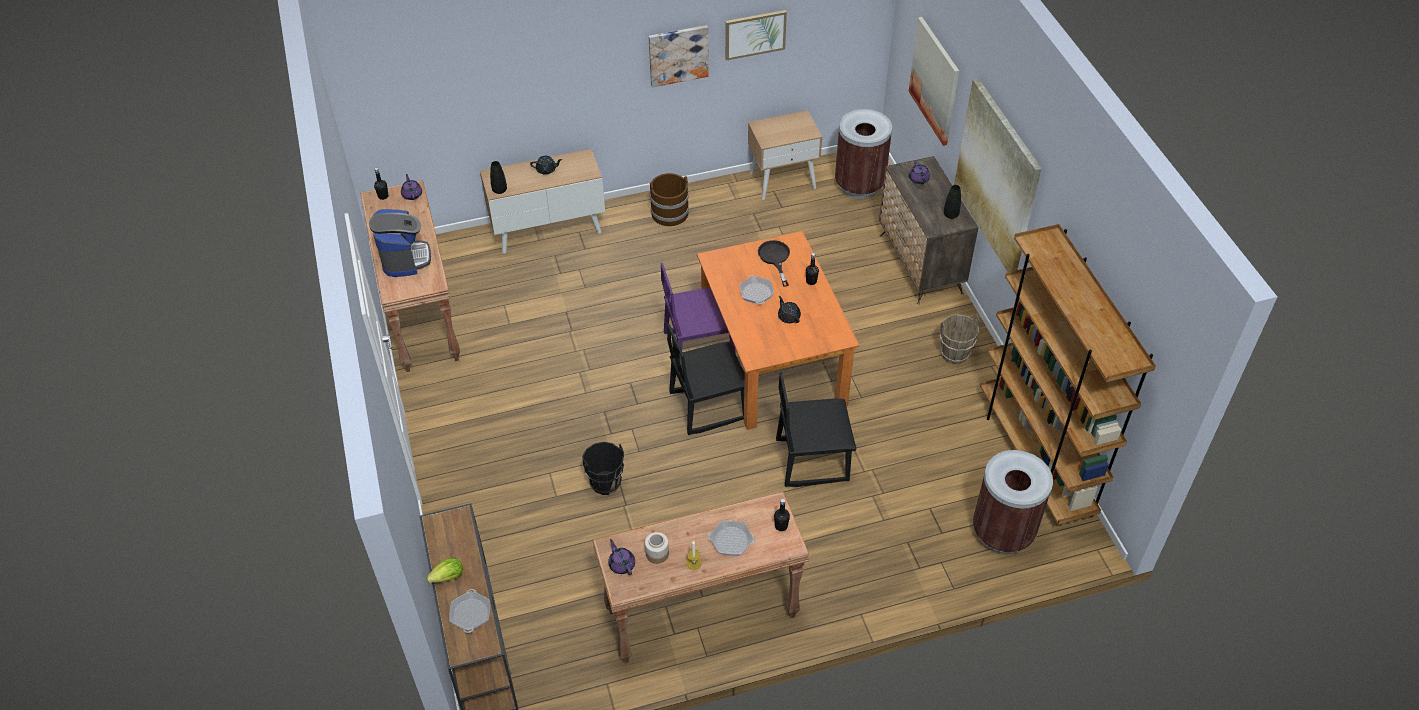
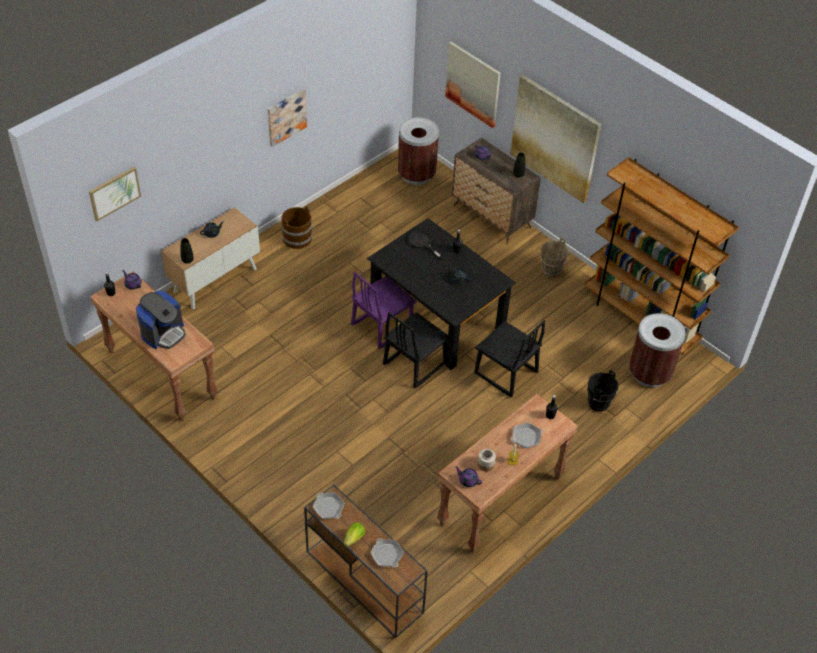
camera: 30 degrees left, 0 degrees up
(405, 258) = (163, 333): coffee machine -> coffee machine turned 75 degrees clockwise
(605, 483) = (380, 443): black bucket -> black bucket (598, 403)
(755, 34) = (333, 85): picture -> picture (114, 193)
(756, 293) = (426, 271): frying pan -> frying pan (328, 507)
(771, 360) = (436, 317): orange dining table -> black dining table
(783, 180) = (362, 188): beige nightstand -> none
(812, 459) = (505, 373): black chair -> black chair turned 105 degrees counterclockwise

